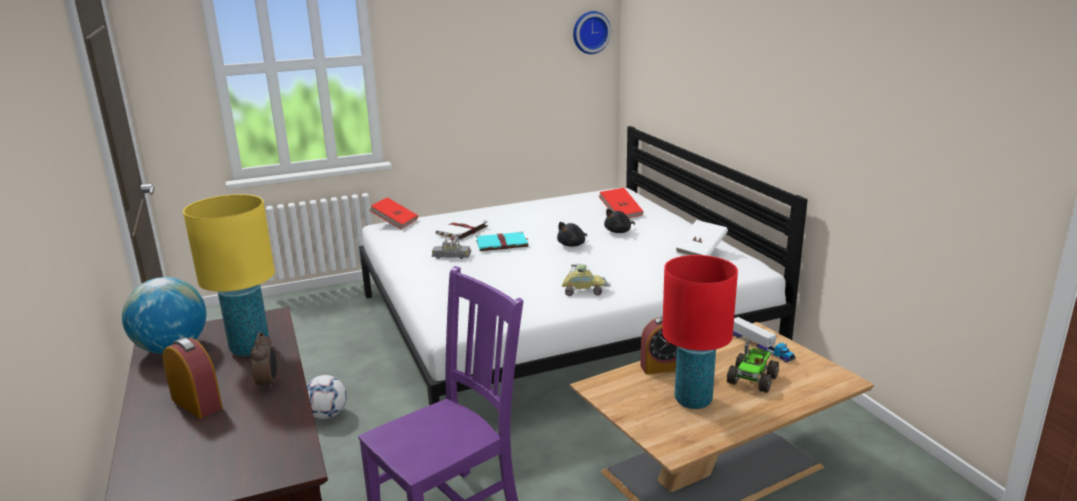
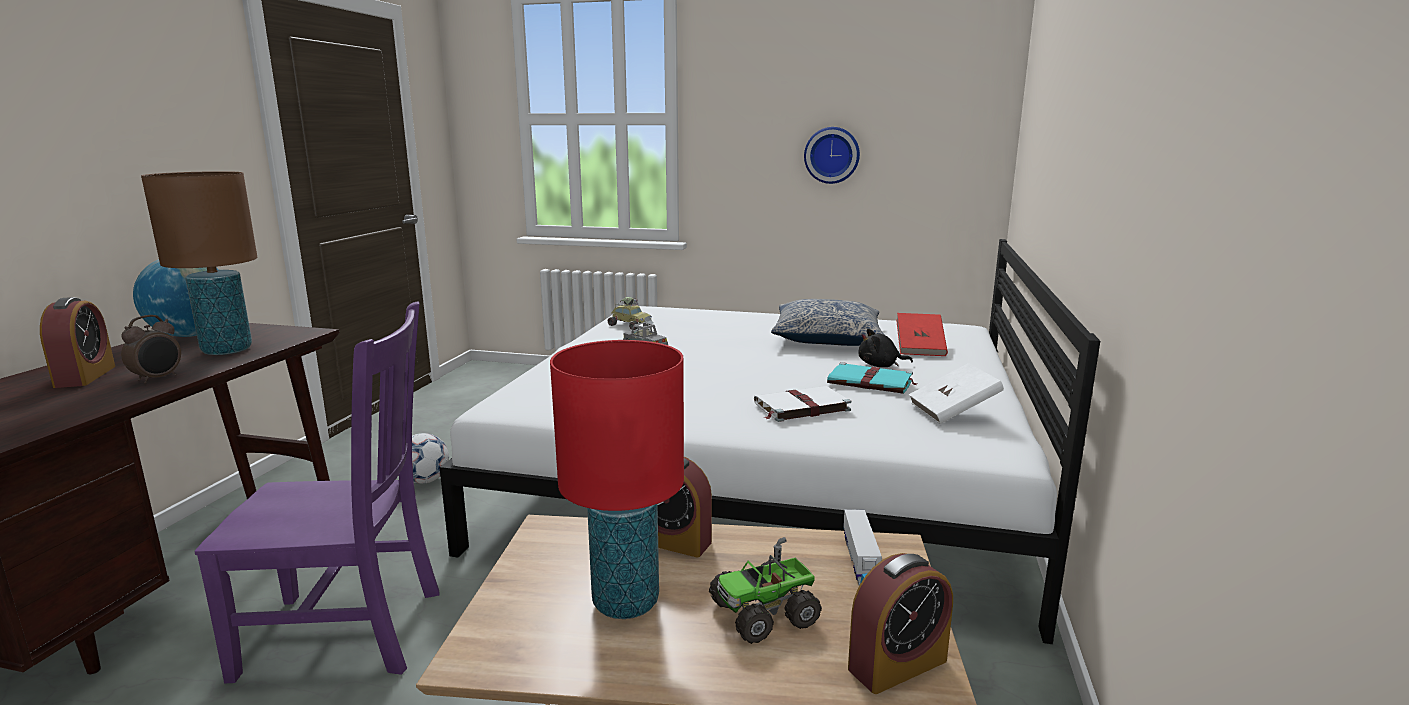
camera: 35 degrees right, 5 degrees down
(250, 348) = (227, 350): yellow table lamp -> brown table lamp
(395, 222) = (654, 307): red book -> none
(461, 231) = (700, 326): white book -> white book (800, 407)
(503, 244) = (717, 347): turquoise book -> turquoise book (871, 382)
(557, 219) = (827, 337): none -> pillow
(572, 245) = (792, 365): black plush toy -> none
(584, 290) = (711, 412): toy car -> toy car (631, 325)
(590, 32) = (971, 104): wall clock -> wall clock (832, 155)
(823, 376) = (897, 665): none -> alarm clock

